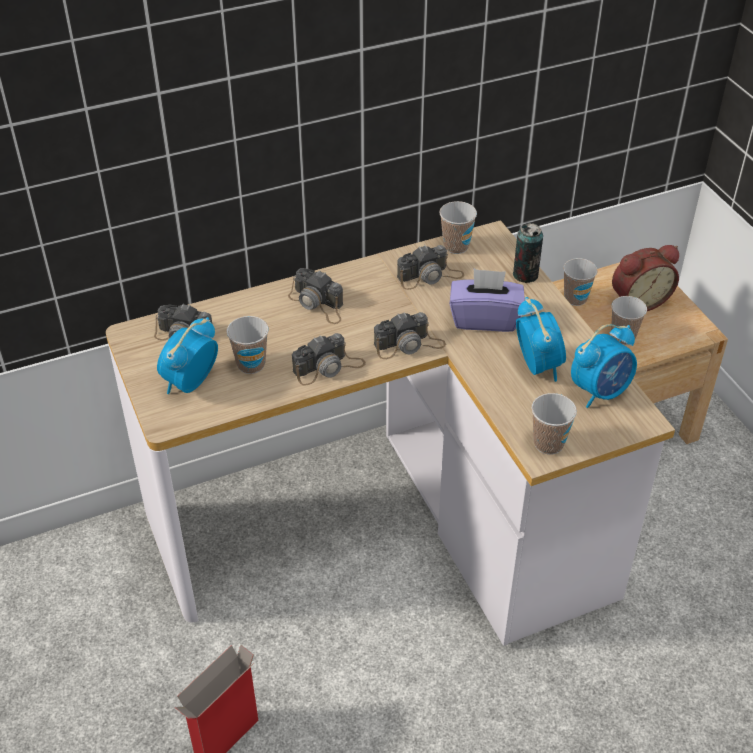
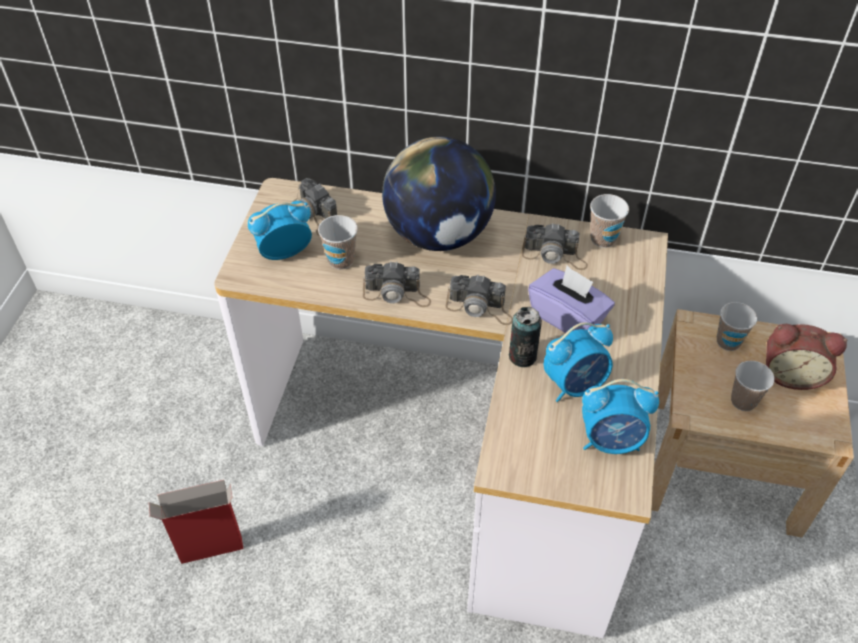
camera: 35 degrees right, 5 degrees up
(318, 304) = (438, 235): camera -> globe
(525, 275) = (643, 295): can -> can (522, 356)
(537, 365) = (575, 385): alarm clock -> alarm clock turned 45 degrees clockwise
(548, 444) = (517, 462): cup -> none

